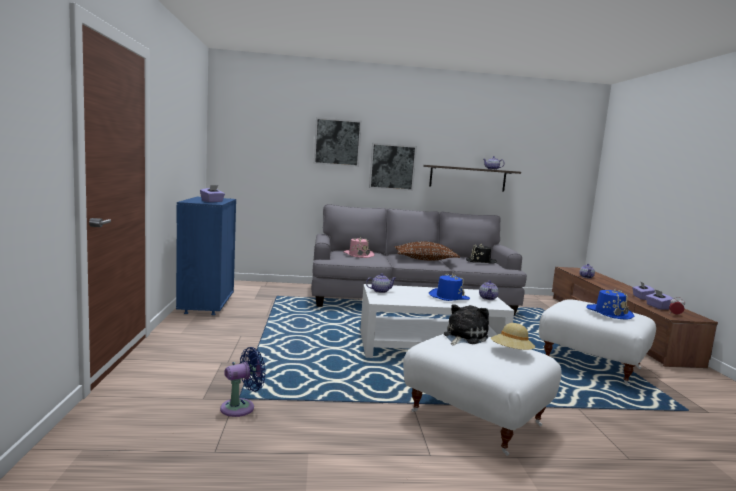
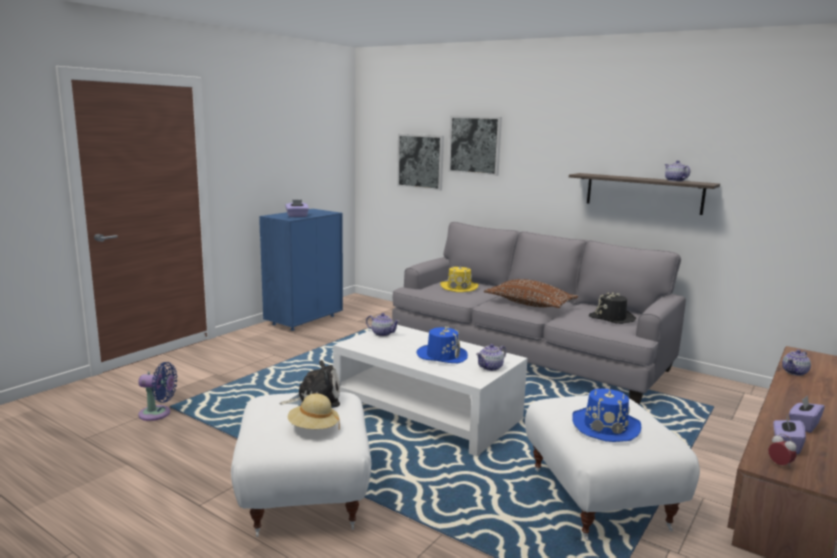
camera: 40 degrees right, 5 degrees up
(358, 255) = (459, 287): pink hat -> yellow hat
(392, 167) = (539, 176): picture -> picture (420, 161)

